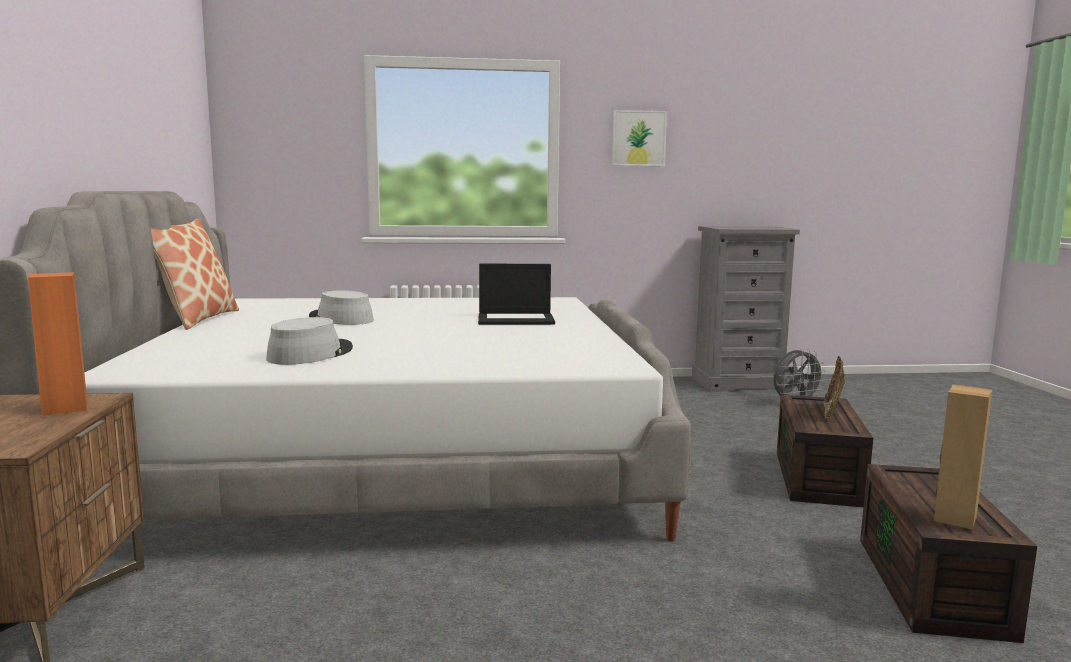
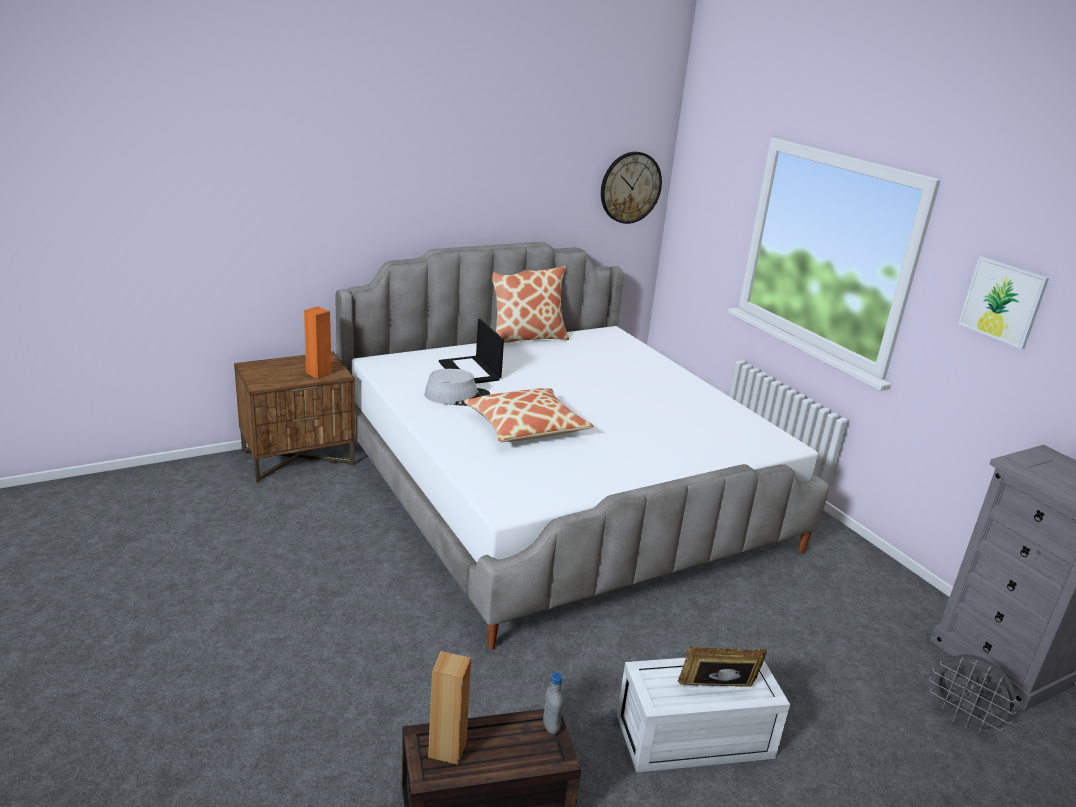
camera: 65 degrees right, 15 degrees up
(193, 131) = (630, 187): none -> wall clock
(340, 319) = (576, 377): grey hat -> none
(436, 343) = (526, 427): none -> pillow
(516, 319) = (650, 441): laptop -> laptop (470, 371)
(820, 478) = (693, 738): brown storage box -> white storage box
(899, 470) = (551, 726): none -> grey bottle

